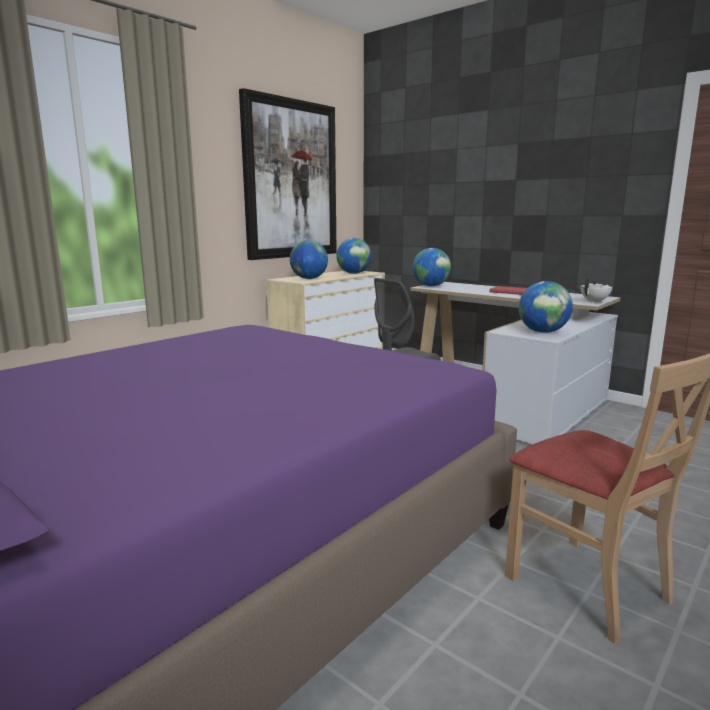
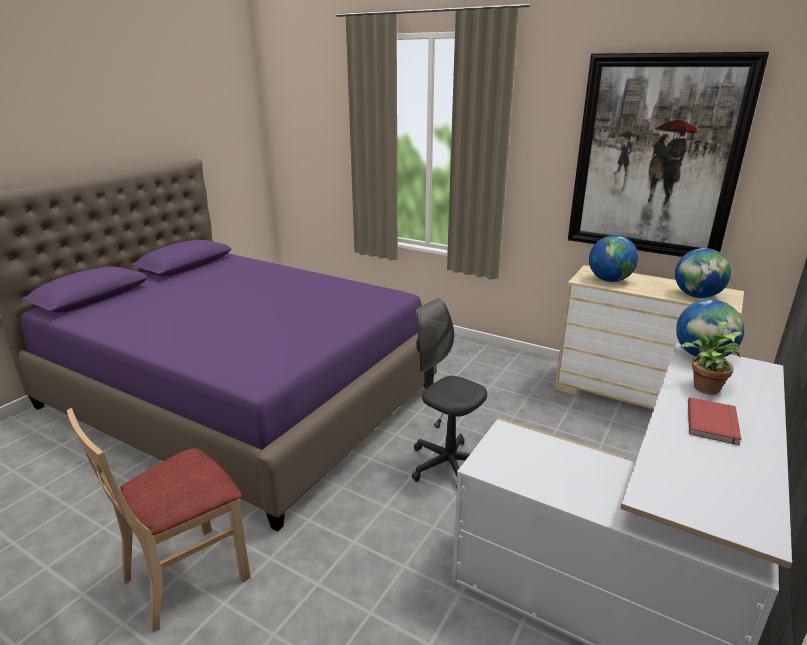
camera: 80 degrees right, 10 degrees up
(470, 289) = (705, 386): none -> potted plant
(543, 332) = (519, 464): globe -> none
(595, 301) = (676, 508): white teapot -> none

